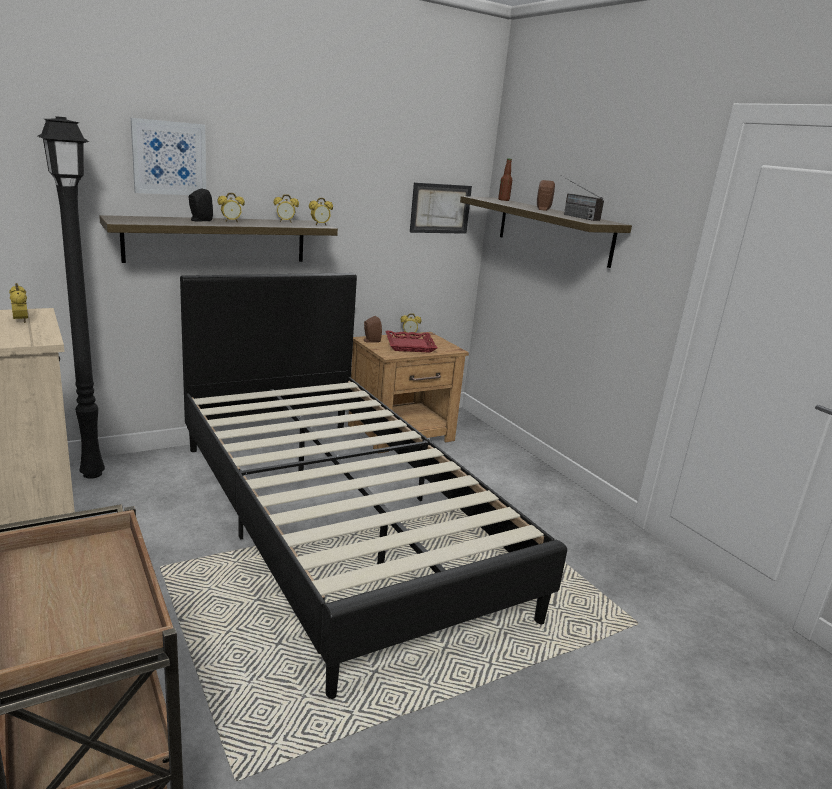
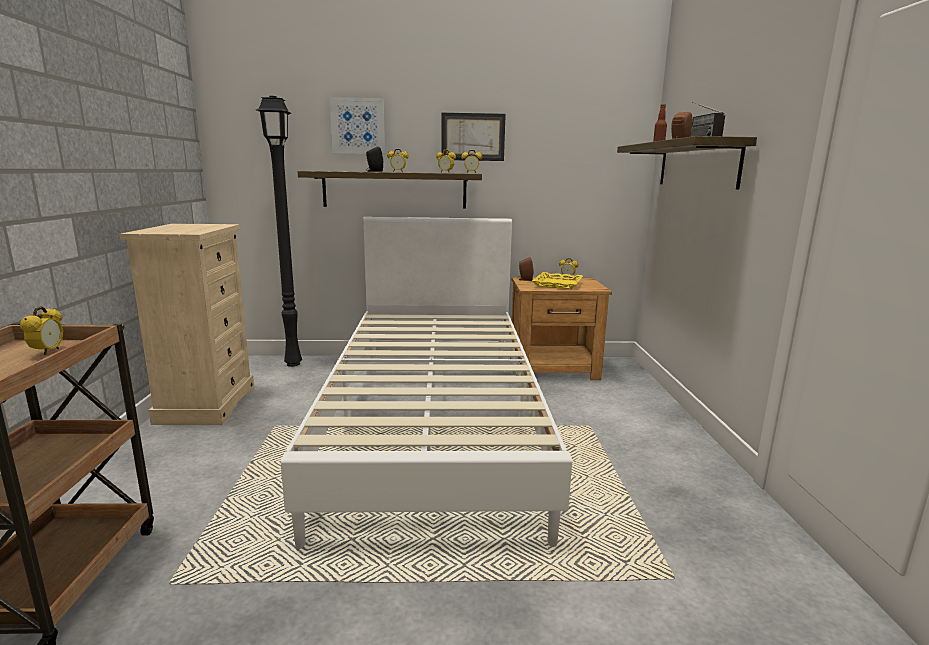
camera: 30 degrees right, 5 degrees down
(21, 321) = (203, 227): alarm clock -> alarm clock (48, 352)
(337, 520) = (434, 420): black bed -> white bed
(410, 345) = (558, 284): red tray -> yellow tray
(440, 208) = (600, 161): picture -> picture (473, 137)

